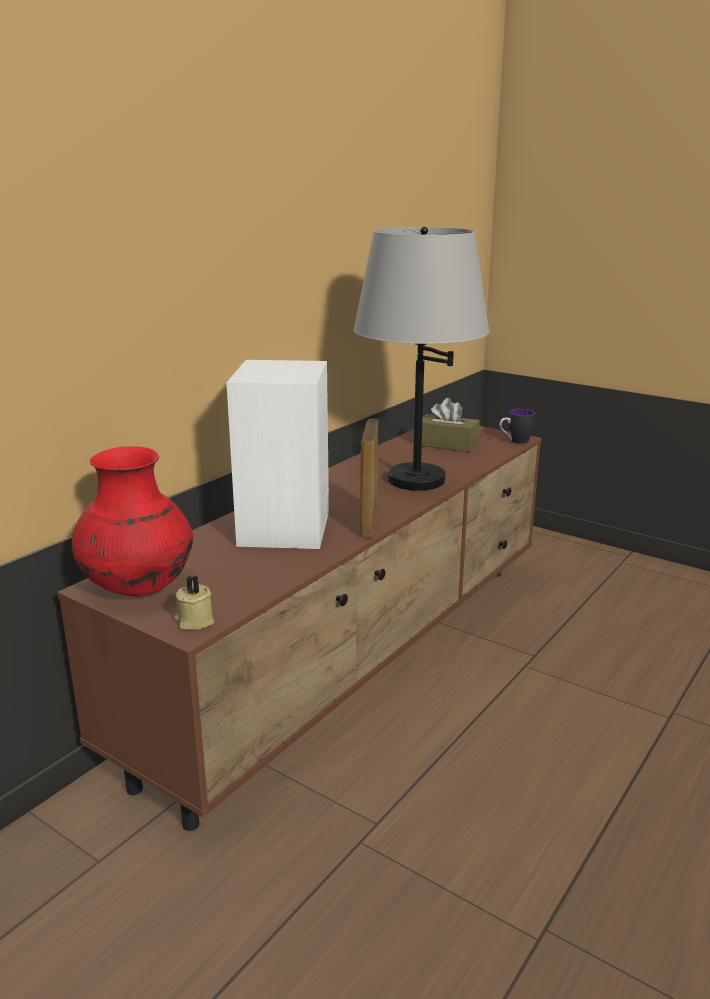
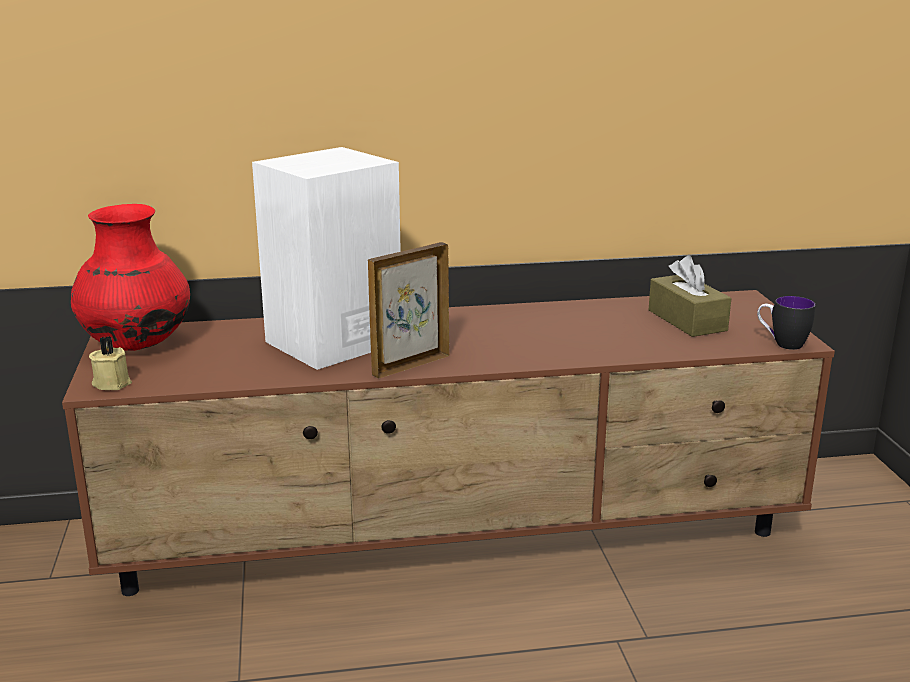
camera: 45 degrees right, 0 degrees up
(415, 480) = (555, 344): grey table lamp -> none

